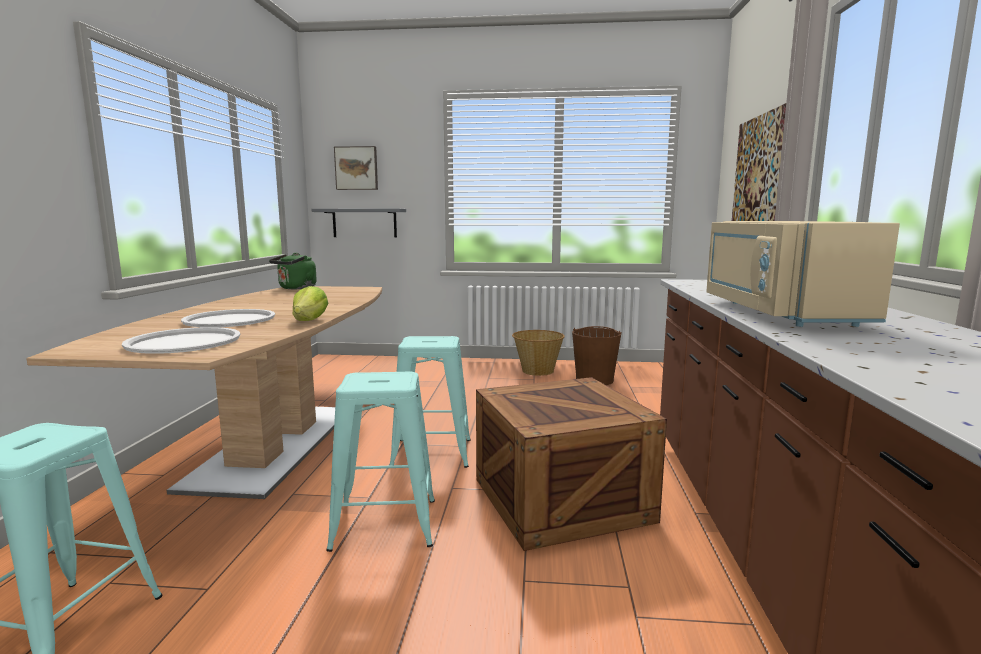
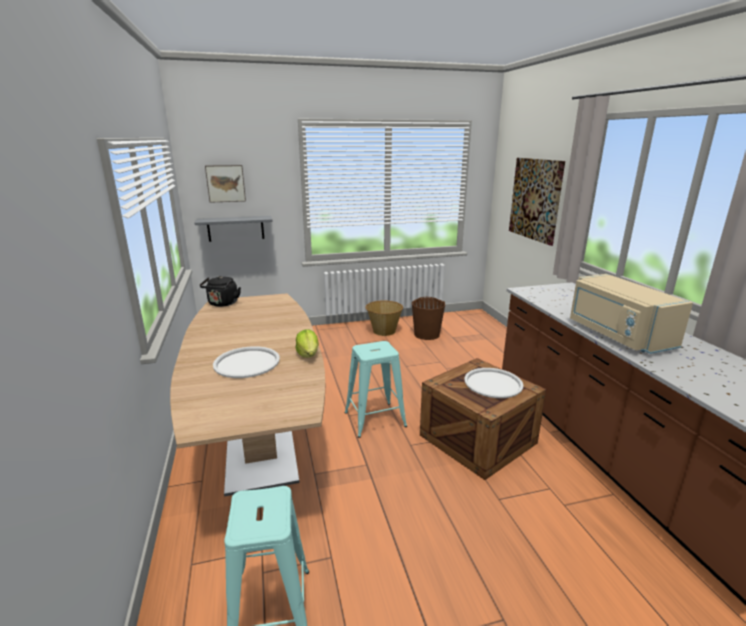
camera: 20 degrees left, 10 degrees up
(184, 342) = (263, 400): white tray -> white tray (493, 383)
(296, 288) = (222, 304): green kettle -> black kettle
(385, 524) = (394, 482): turquoise stool -> none

